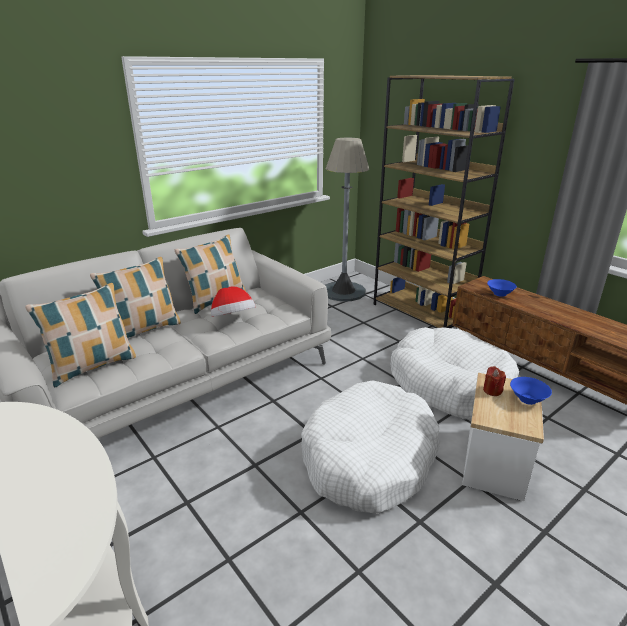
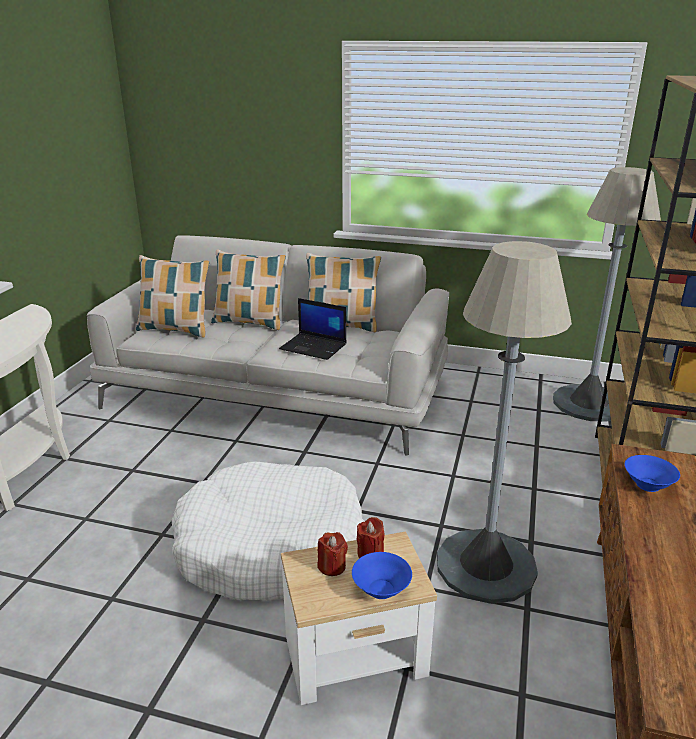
camera: 55 degrees right, 0 degrees up
(233, 320) = (314, 347): hat -> laptop
(449, 384) = (486, 565): white dog bed -> grey floor lamp
(497, 408) = (332, 566): none -> red candle

